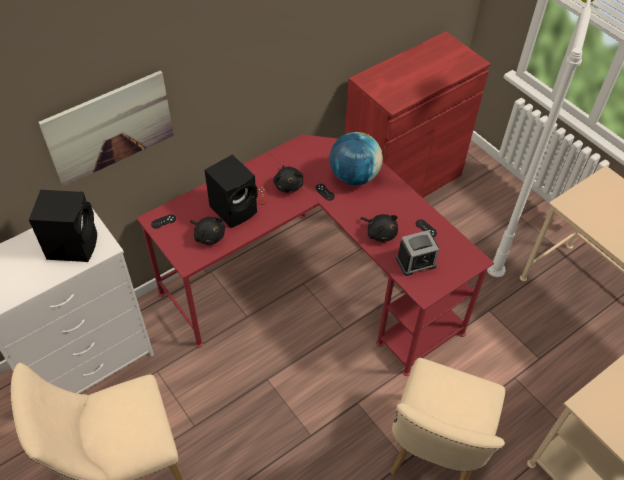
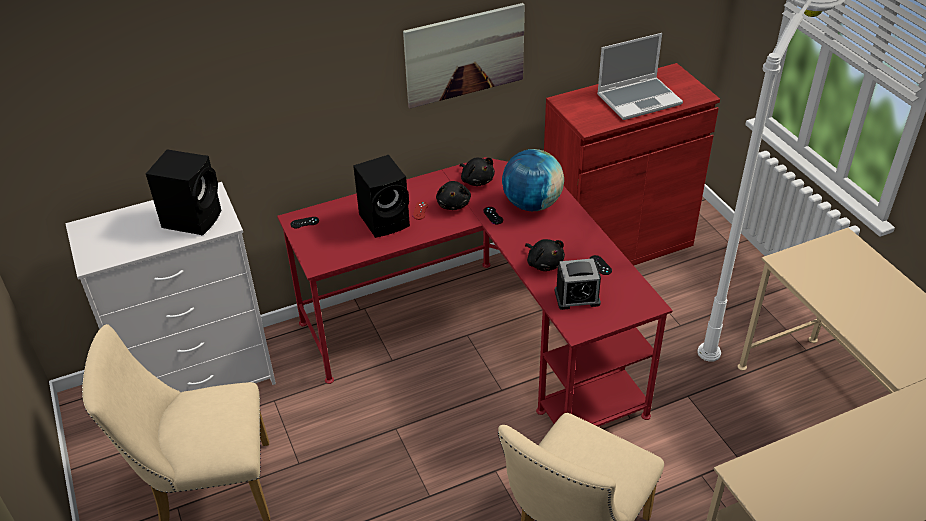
camera: 15 degrees right, 10 degrees down
(110, 128) = (253, 100): picture -> picture (464, 55)
(209, 236) = (349, 242): black plush toy -> black plush toy (476, 180)
(426, 71) = (639, 99): none -> laptop

